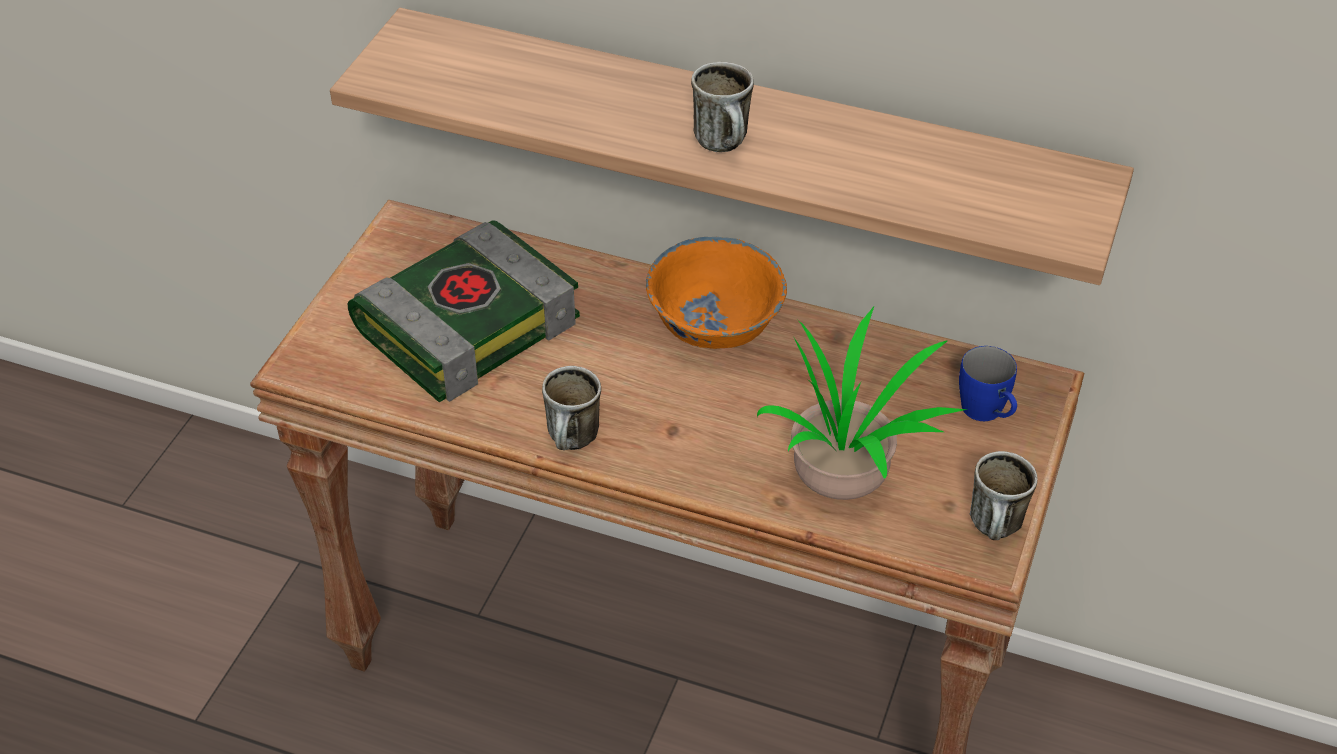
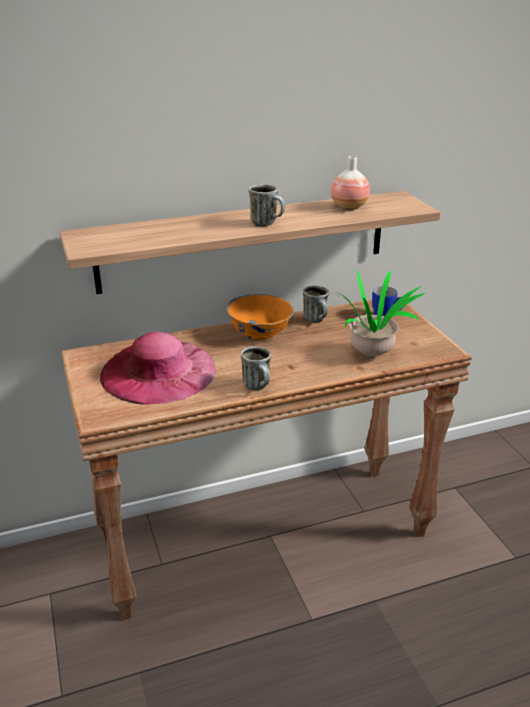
camera: 40 degrees left, 15 degrees down
(468, 323) = (158, 372): book -> pink hat
(939, 168) = (349, 207): none -> vase
(997, 531) = (438, 342): mug -> mug (317, 320)

